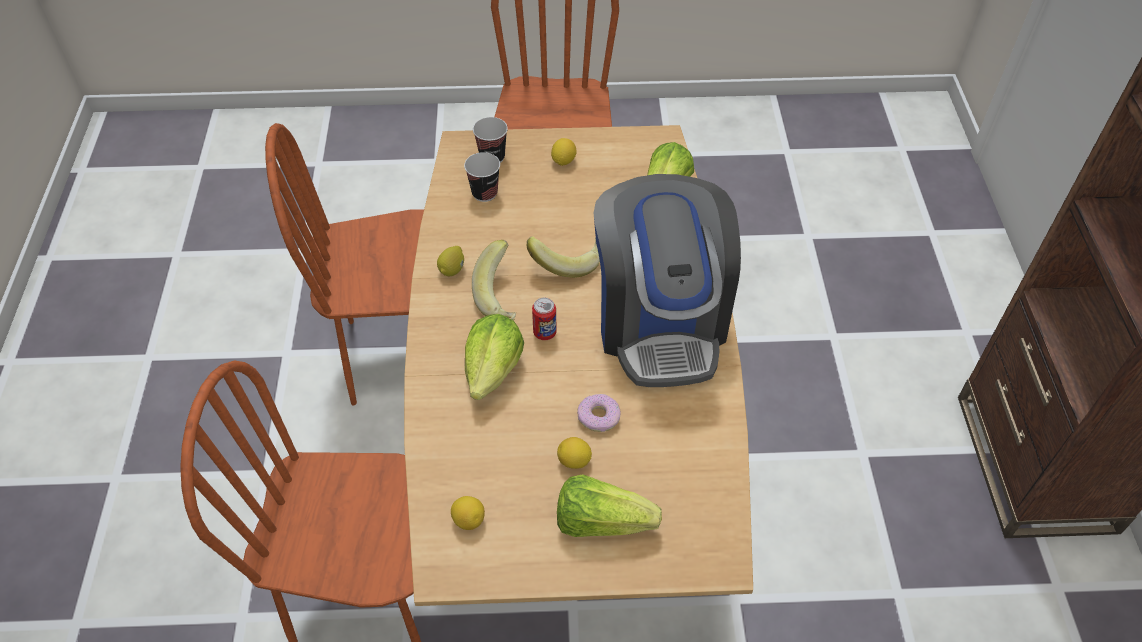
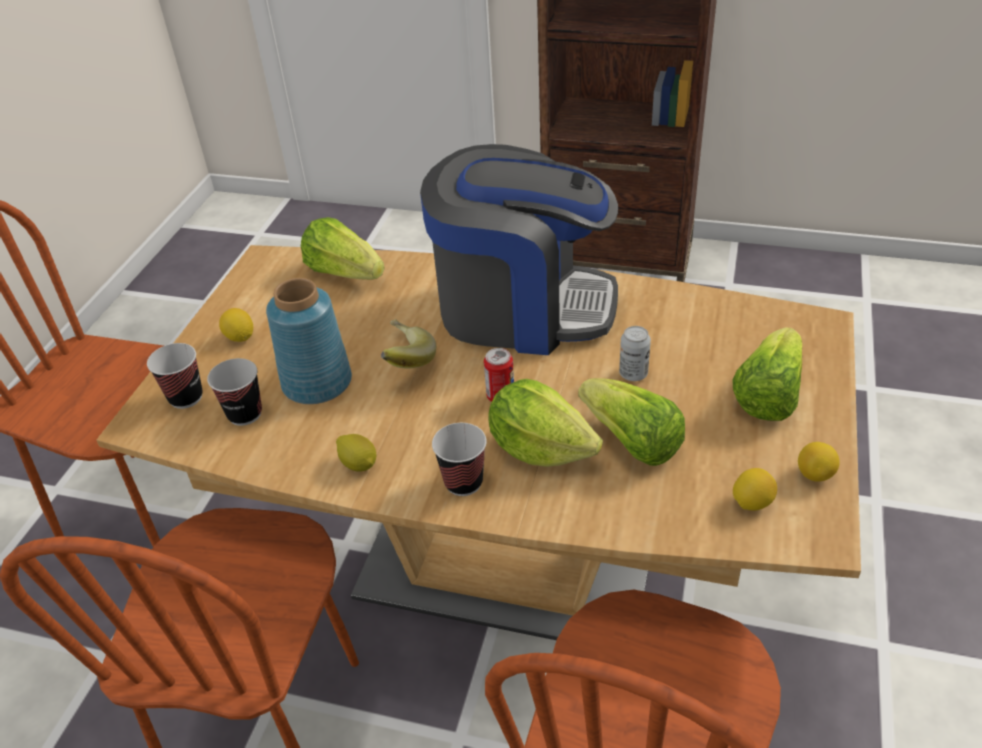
camera: 70 degrees left, 10 degrees down
(448, 333) = (463, 482): none -> cup
(502, 296) = (427, 423): banana -> none
(516, 428) = (631, 442): none -> lettuce
(526, 221) = (317, 384): none -> blue vase
(574, 461) = (687, 402): lemon -> lemon (815, 474)
(598, 416) = (633, 374): donut -> can

